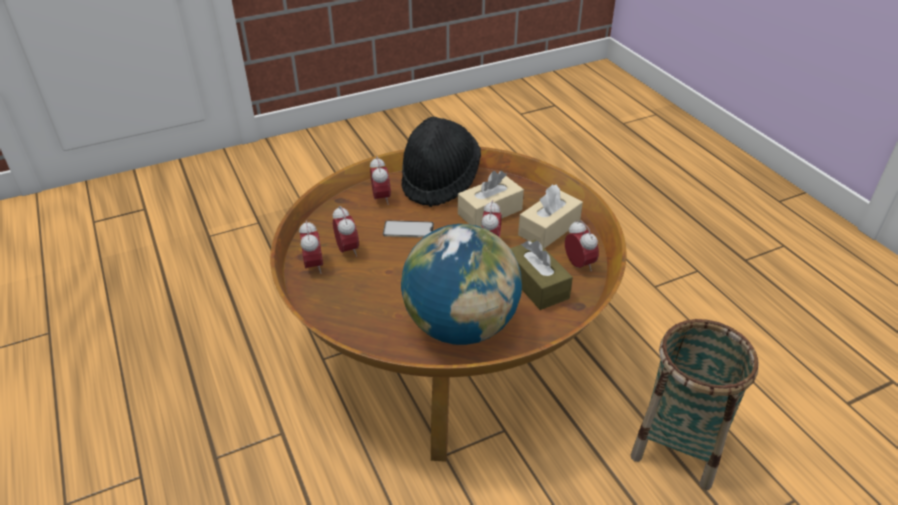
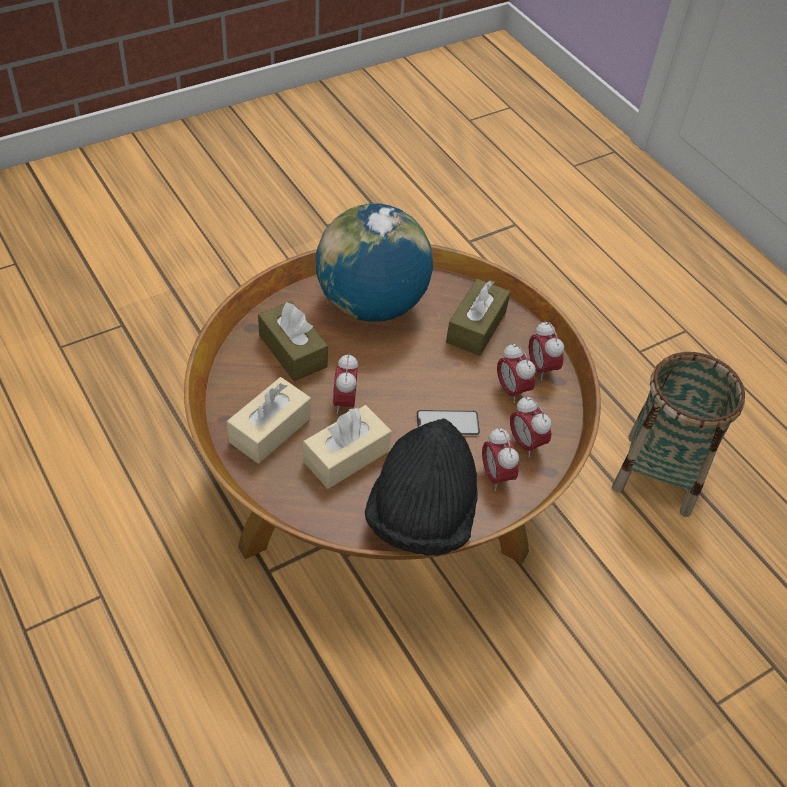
camera: 170 degrees right, 10 degrees up
(360, 302) = (476, 327): none -> brown tissue box
(579, 265) = (241, 377): alarm clock -> alarm clock (525, 443)
(679, 445) = (148, 389): basket -> basket (658, 474)

